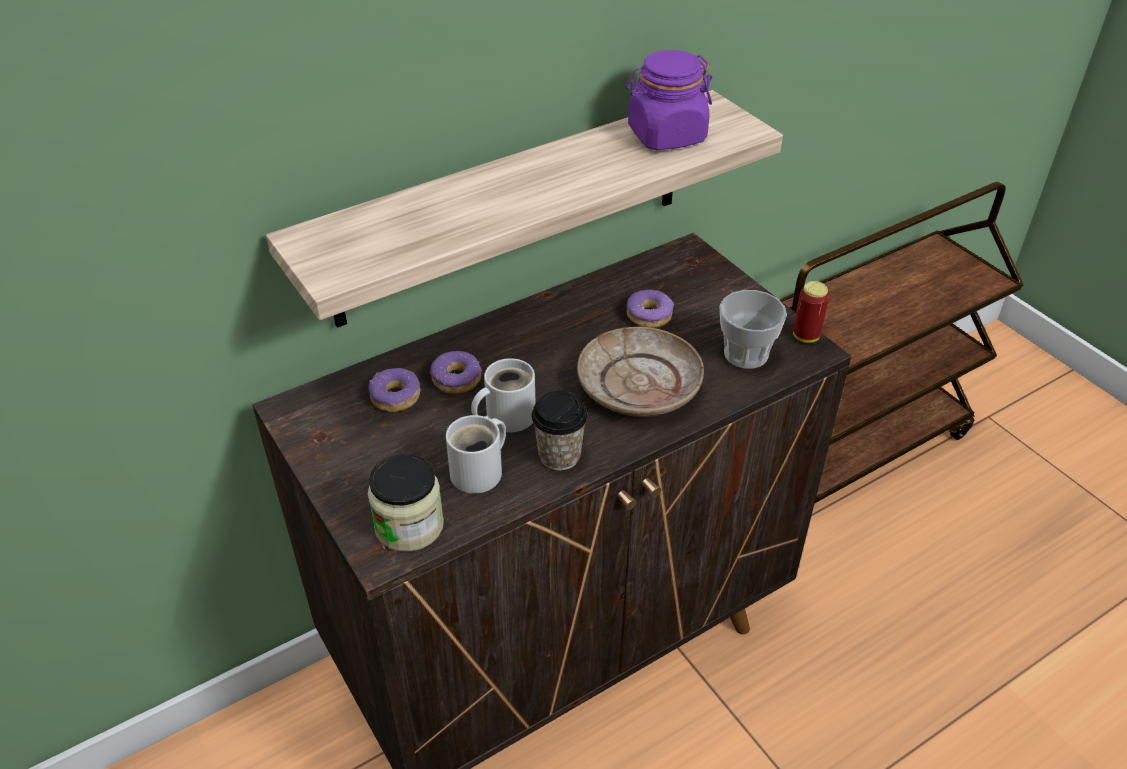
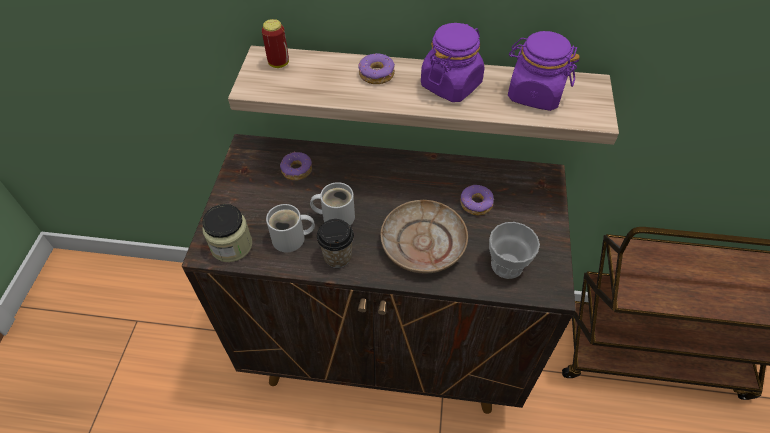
camera: 40 degrees right, 10 degrees up
(457, 379) = (335, 179): donut -> donut (376, 74)
(571, 165) = (451, 85): none -> purple jar
(806, 336) = (559, 278): can -> can (279, 63)

